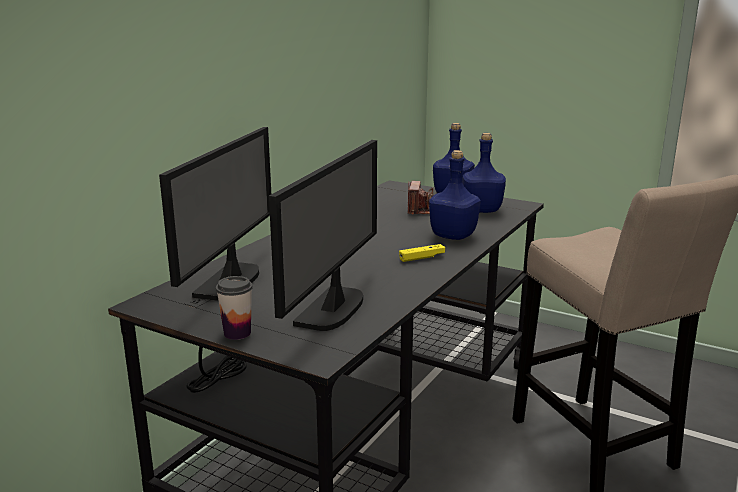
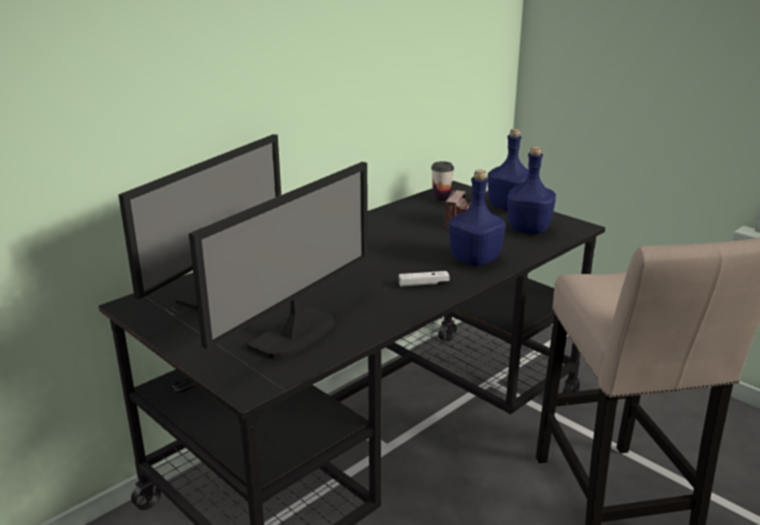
camera: 15 degrees right, 5 degrees up
(237, 333) = (192, 349): cup -> cup (441, 198)
(422, 258) = (423, 284): yellow game controller -> white game controller

